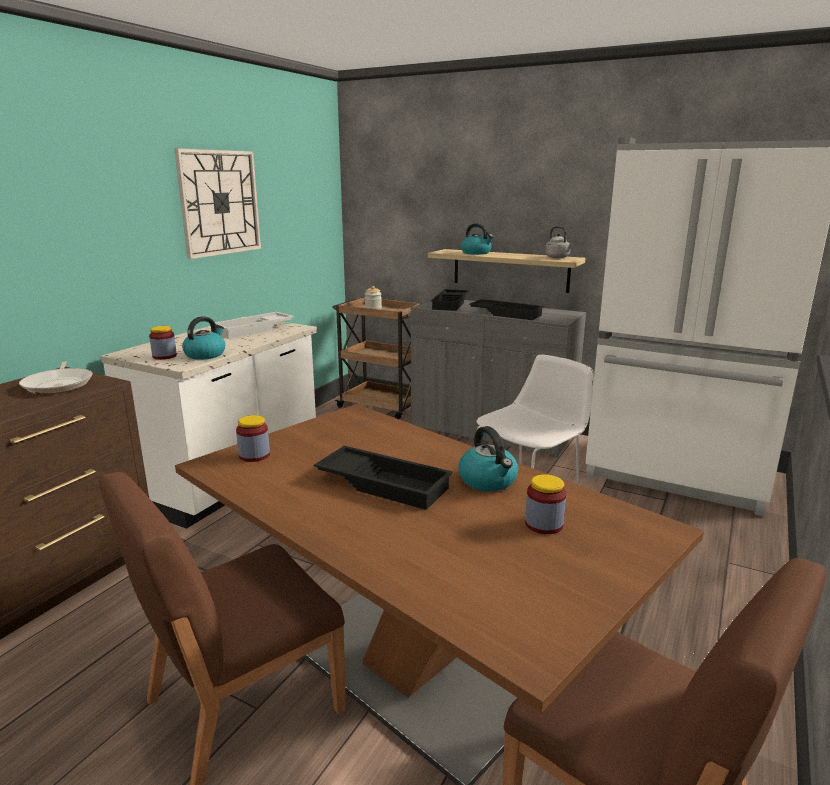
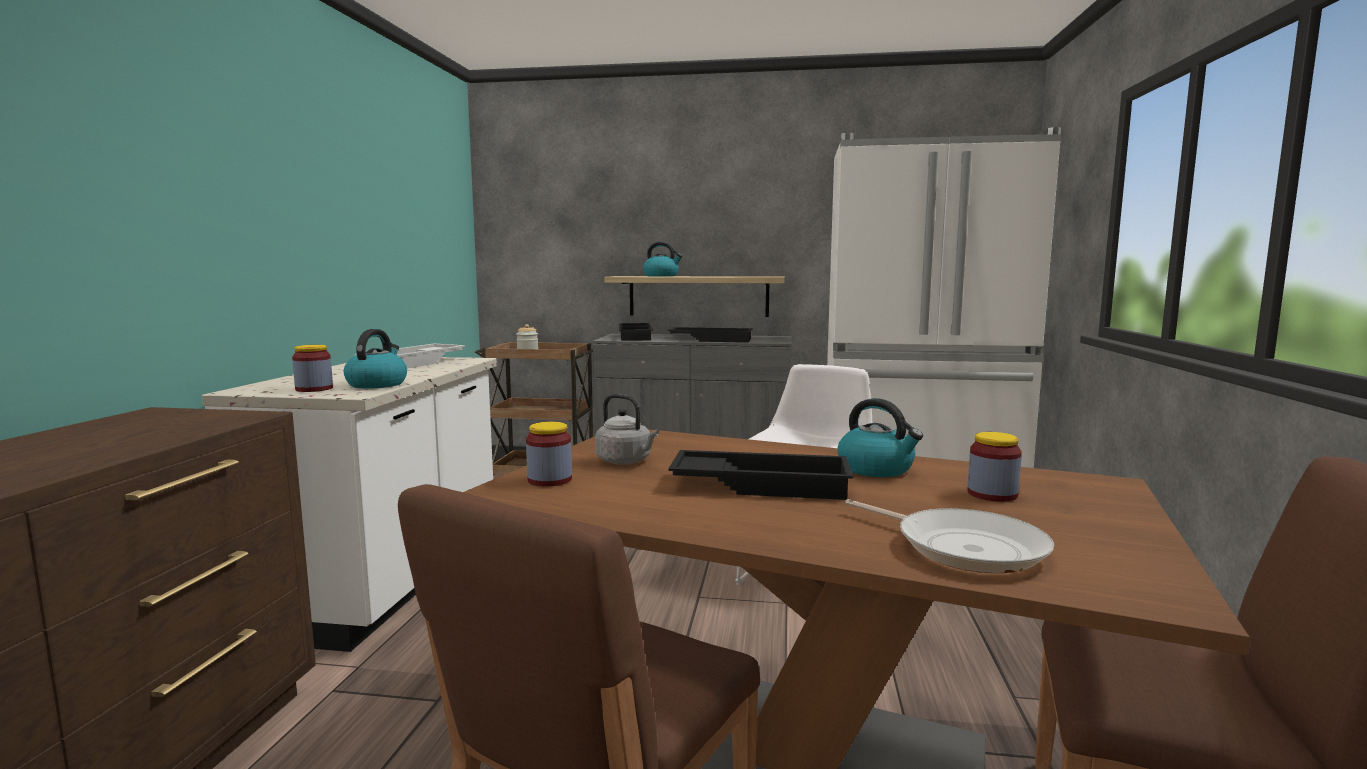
camera: 20 degrees left, 10 degrees down
(59, 384) = (169, 422): frying pan -> frying pan (963, 547)
(220, 203) = (351, 200): wall clock -> none
(558, 257) = (758, 276): grey kettle -> grey kettle (626, 461)

